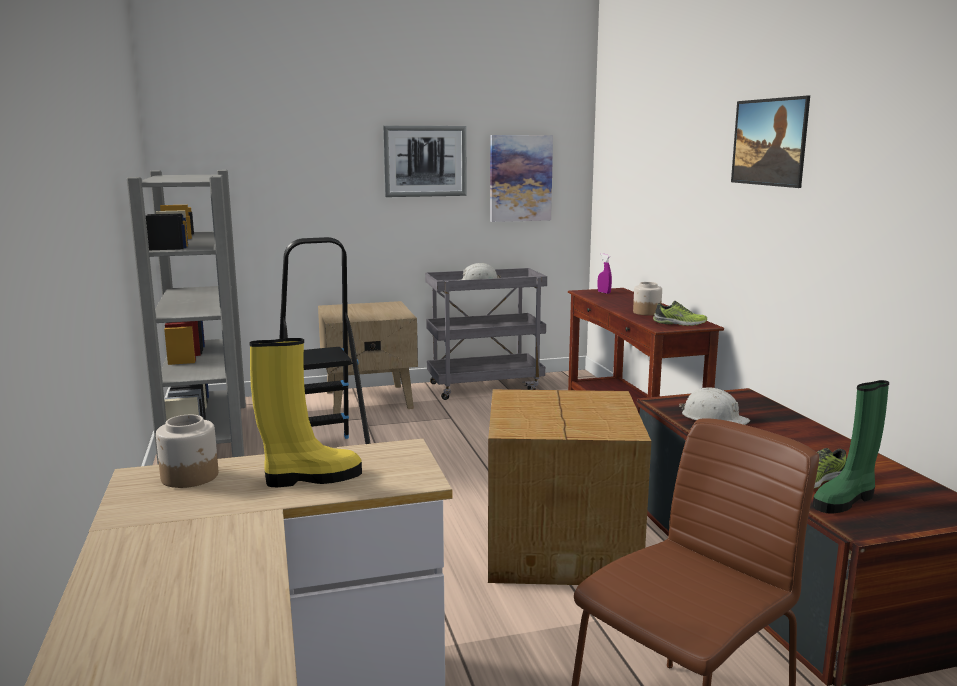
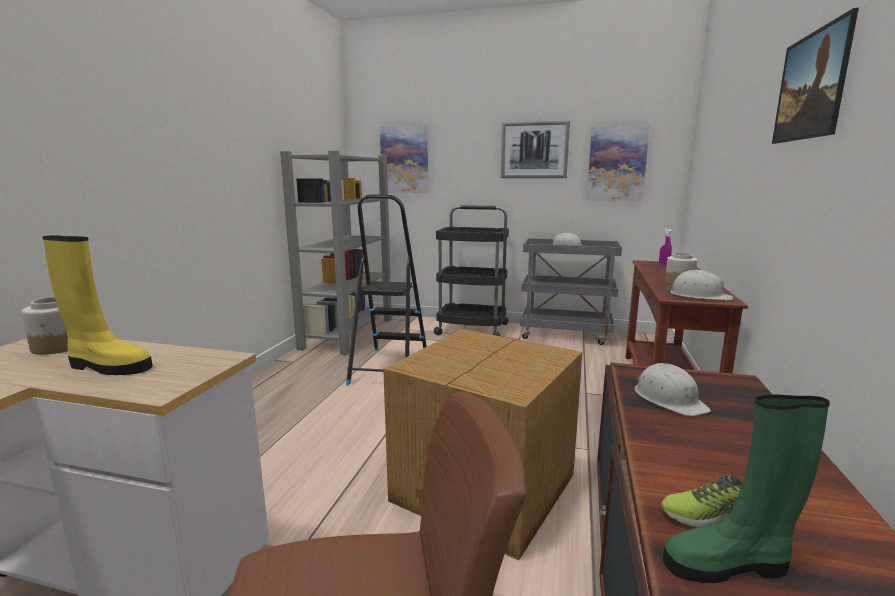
camera: 30 degrees right, 0 degrees up
(245, 174) = (404, 159): none -> picture
(370, 399) = (471, 329): beige nightstand -> black cart
(679, 323) = (699, 296): shoe -> white hard hat

